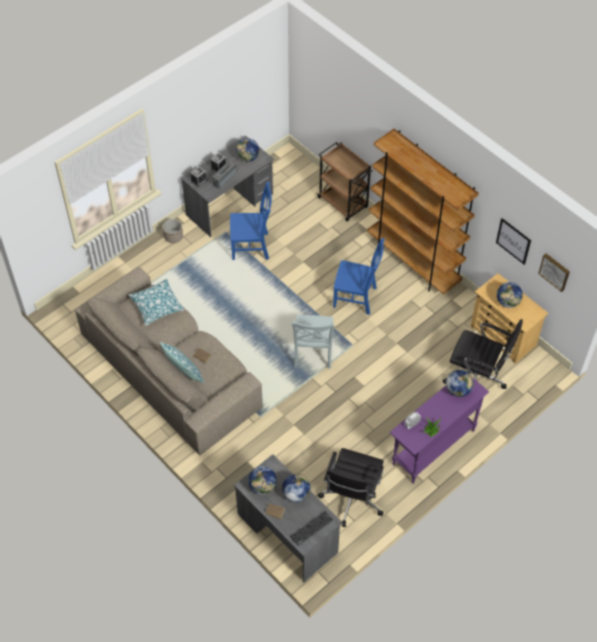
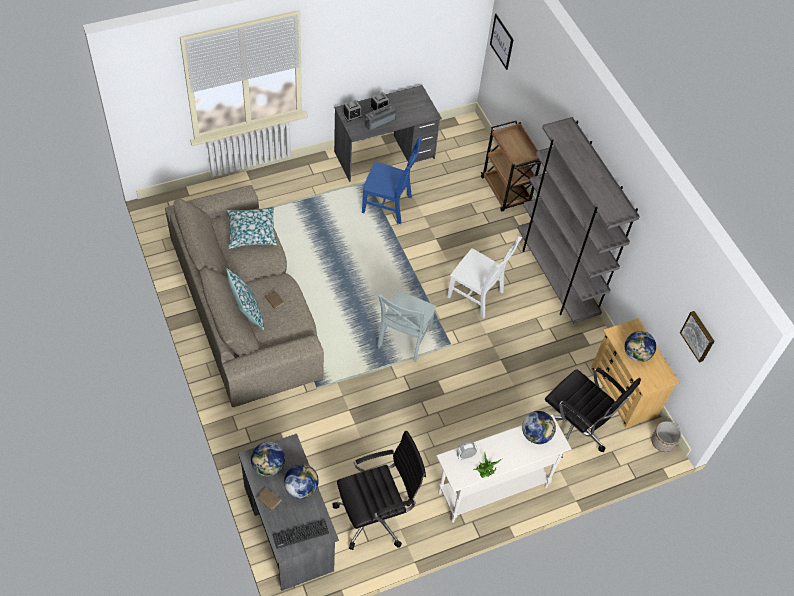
camera: 15 degrees right, 0 degrees up
(173, 236) = (311, 169): planter -> planter (663, 442)
(248, 158) = (414, 108): globe -> none
(352, 499) = (376, 515): black office chair -> black office chair turned 150 degrees counterclockwise
(357, 298) = (477, 296): blue chair -> white chair
(413, 262) = (556, 277): brown bookcase -> grey bookcase
(433, 447) = (492, 489): purple console table -> white console table
(513, 241) = (663, 285): picture -> picture (501, 41)

